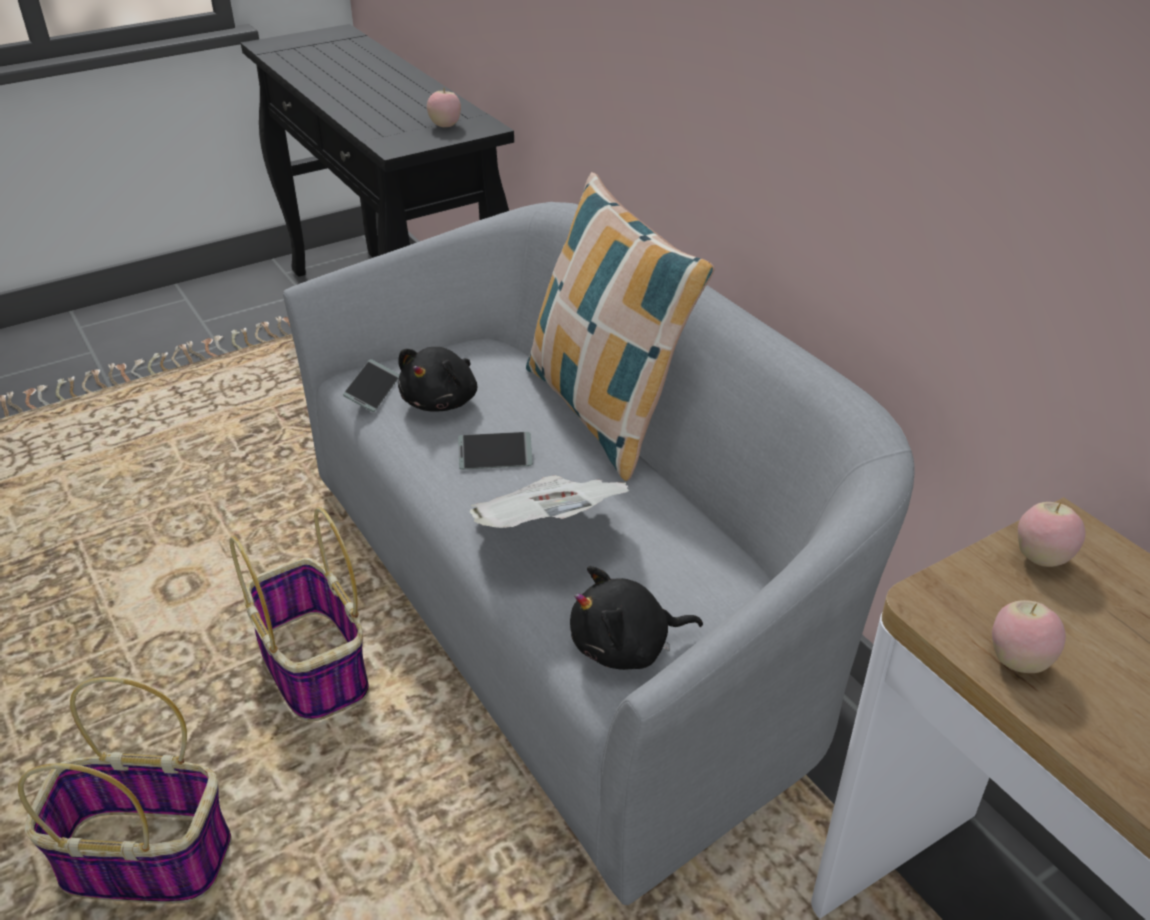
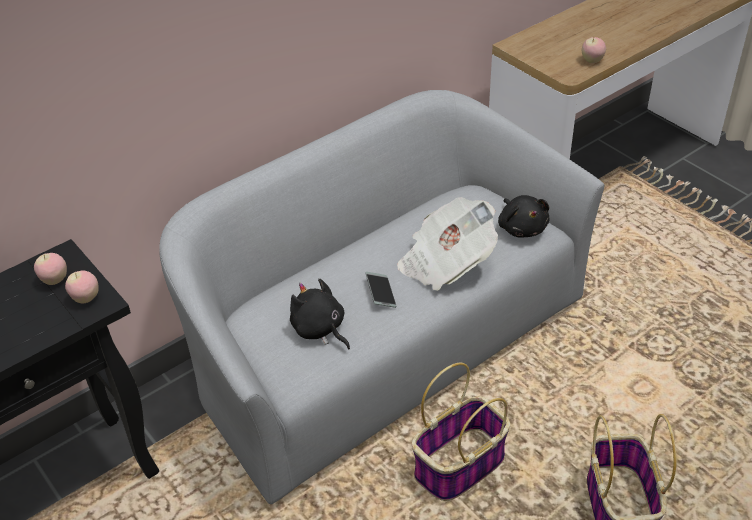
camera: 95 degrees left, 5 degrees up
(373, 391) = (311, 369): phone -> none
(442, 401) = (320, 329): black plush toy -> black plush toy turned 150 degrees counterclockwise
(604, 413) = (325, 251): pillow -> none
(1041, 559) = (534, 52): apple -> apple (86, 298)

